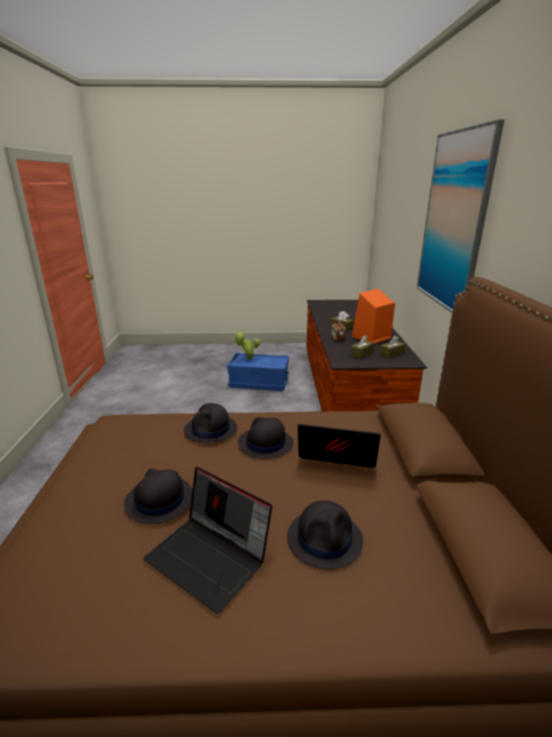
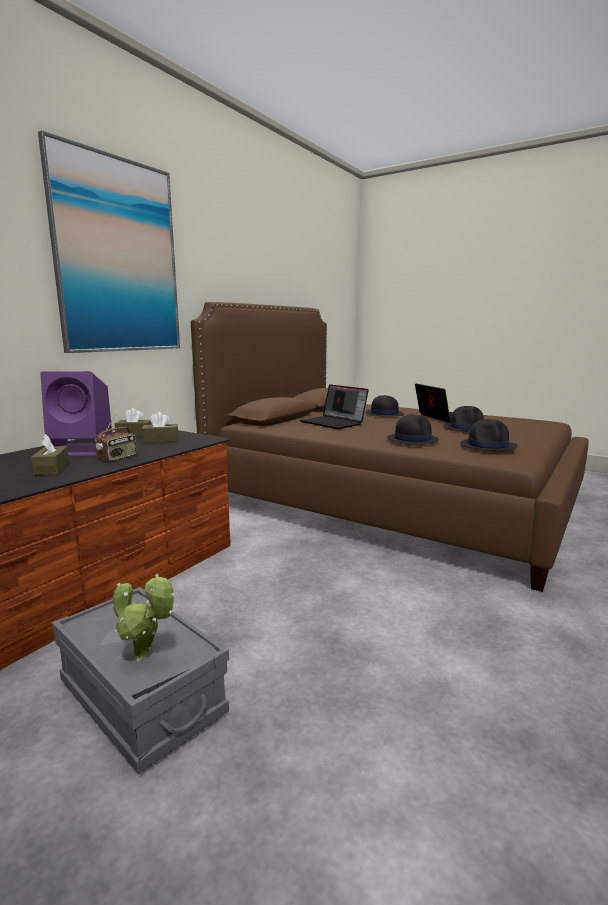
camera: 145 degrees left, 10 degrees down
(259, 382) = (142, 698): blue storage box -> grey storage box
(265, 443) = (375, 431): black hat -> black hat (488, 446)
(370, 337) = (83, 449): orange speaker -> purple speaker

